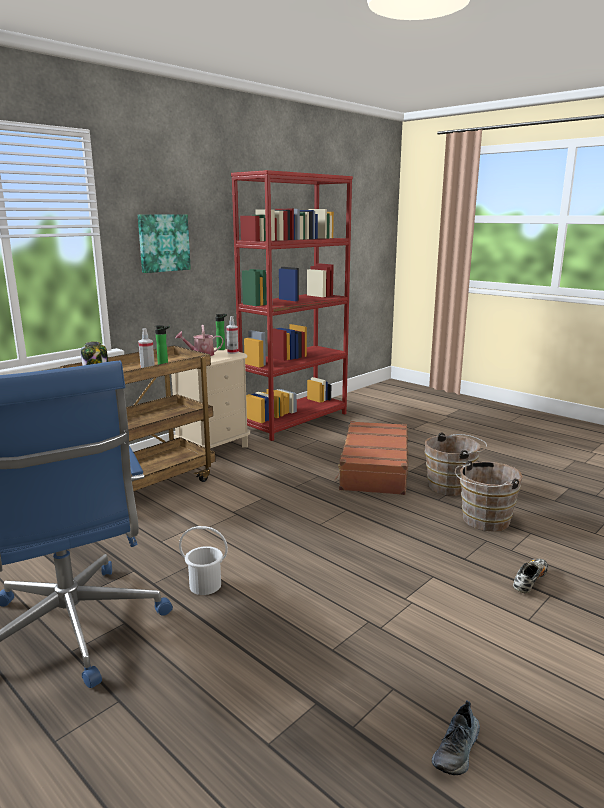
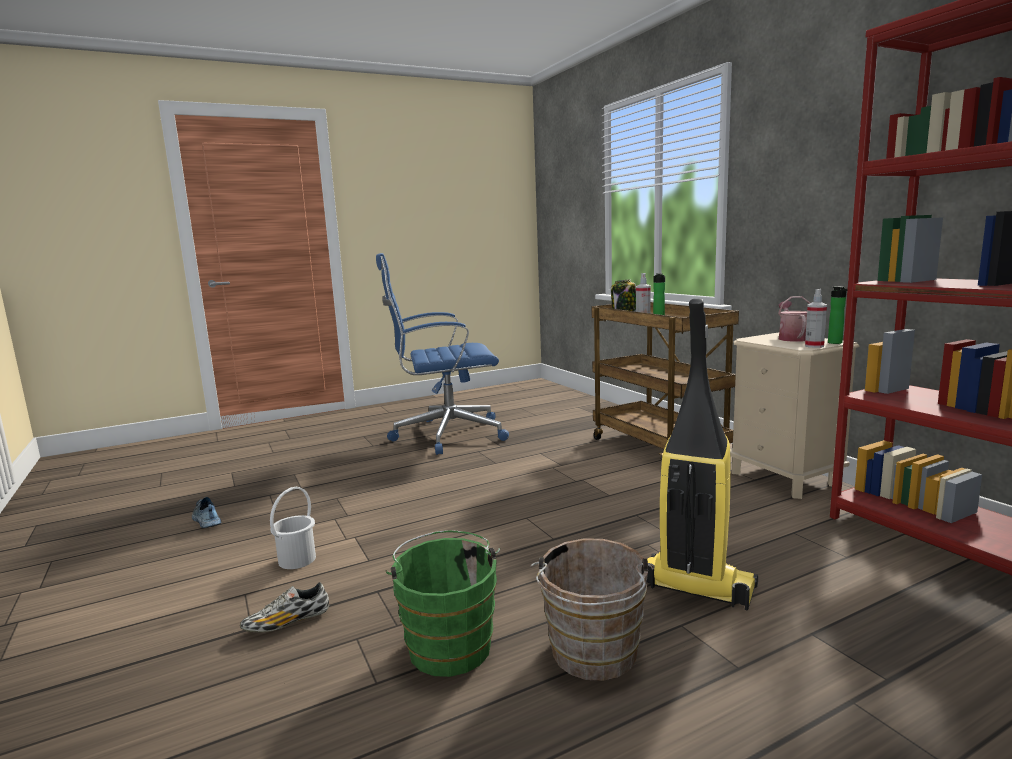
camera: 110 degrees right, 5 degrees down
(163, 243) = (795, 179): picture -> none
(205, 586) = (458, 465): white bucket -> white bucket (296, 560)
(373, 469) = (695, 587): brown suitcase -> vacuum cleaner
(483, 521) = (449, 644): brown bucket -> green bucket
(530, 581) = (287, 623): shoe -> shoe turned 90 degrees clockwise

